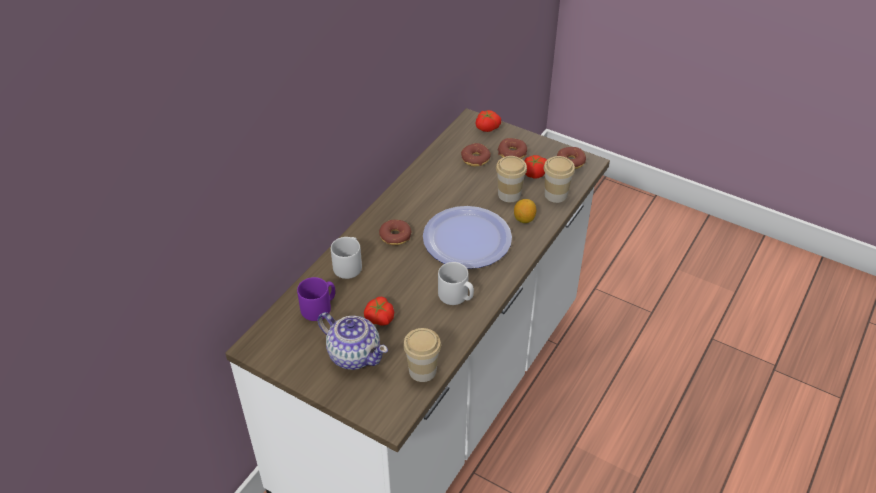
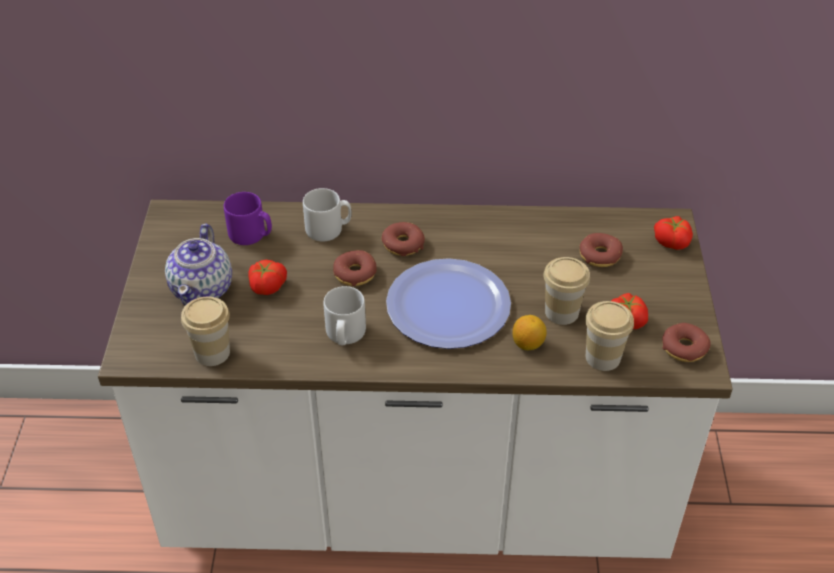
camera: 60 degrees right, 0 degrees up
(512, 153) = (644, 284): donut -> donut (355, 274)

